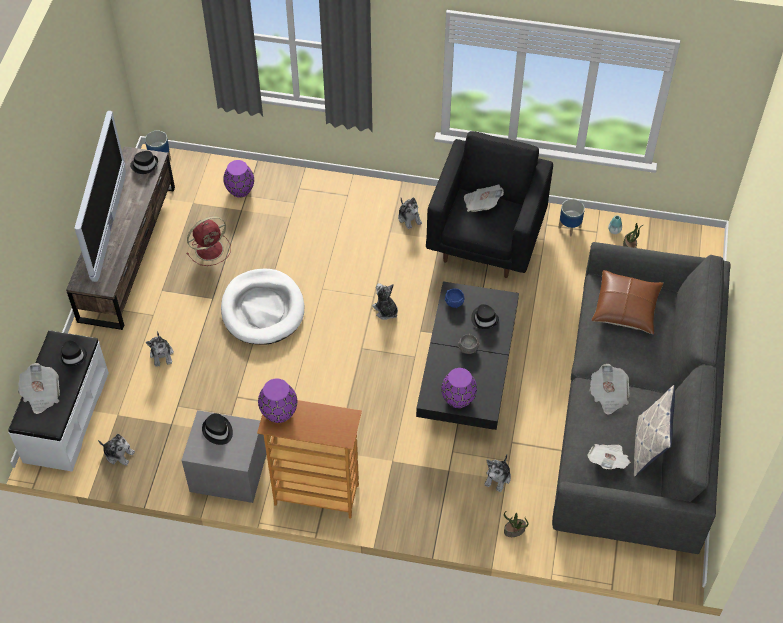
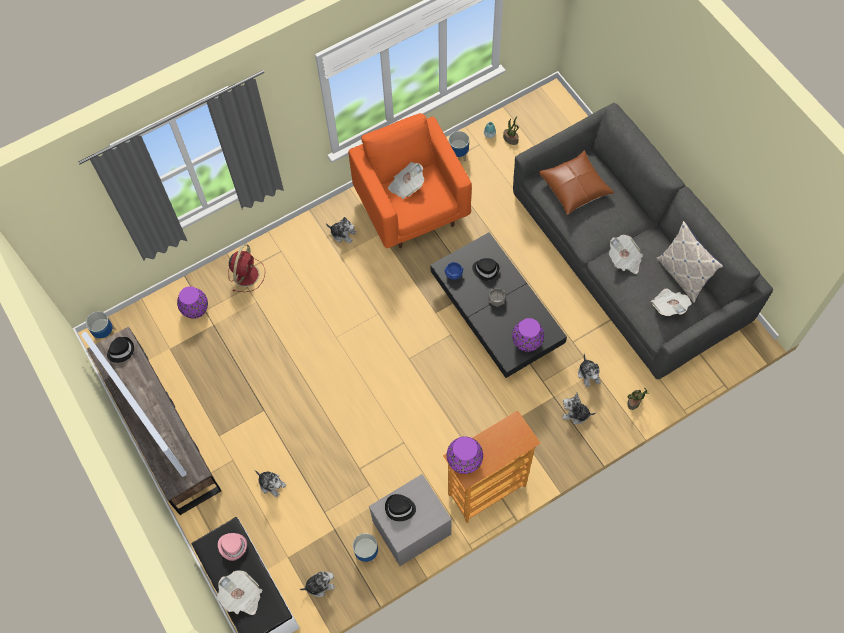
camera: 40 degrees left, 10 degrees up
(73, 355) = (232, 546): black hat -> pink hat
(176, 461) = (367, 553): none -> planter
(210, 249) = (222, 374): red fan -> red fan (246, 274)
(263, 309) = (309, 388): white dog bed -> none
(385, 310) = (397, 317): plush toy -> plush toy (575, 414)
(486, 240) = (412, 208): black armchair -> orange armchair

